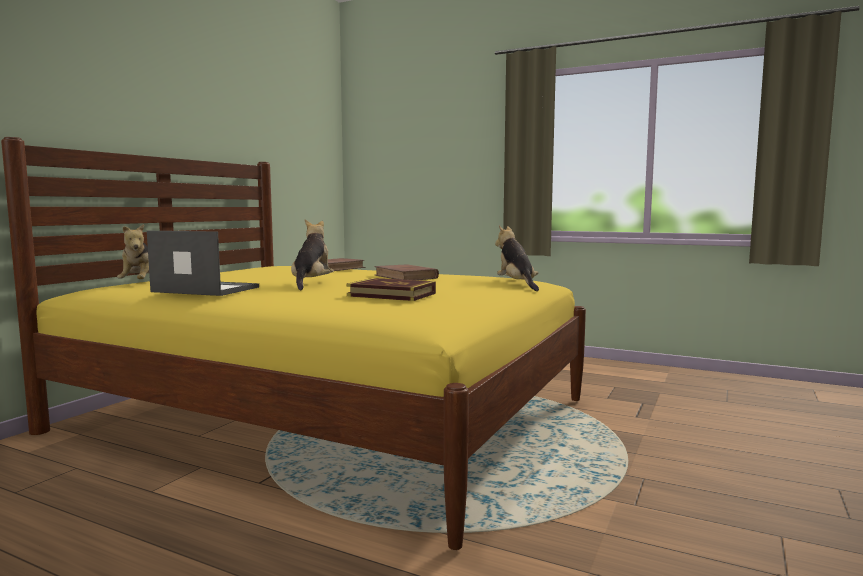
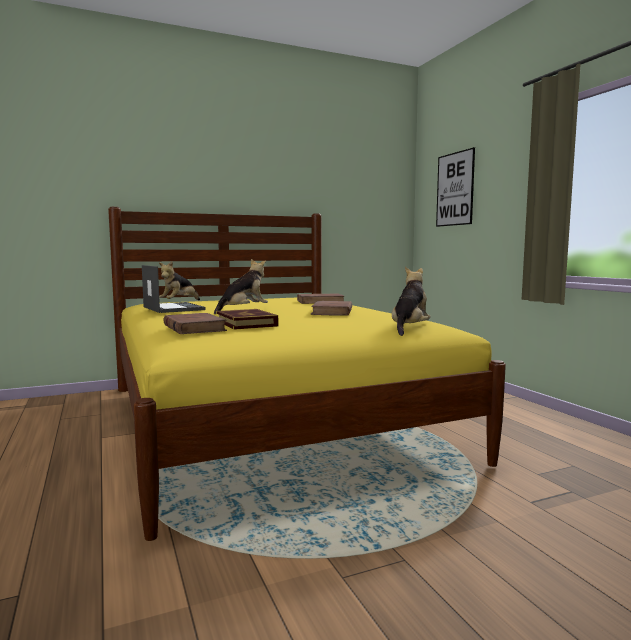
camera: 40 degrees right, 0 degrees up
(364, 305) = (194, 328): none -> brown book
(404, 143) = (455, 189): none -> picture

